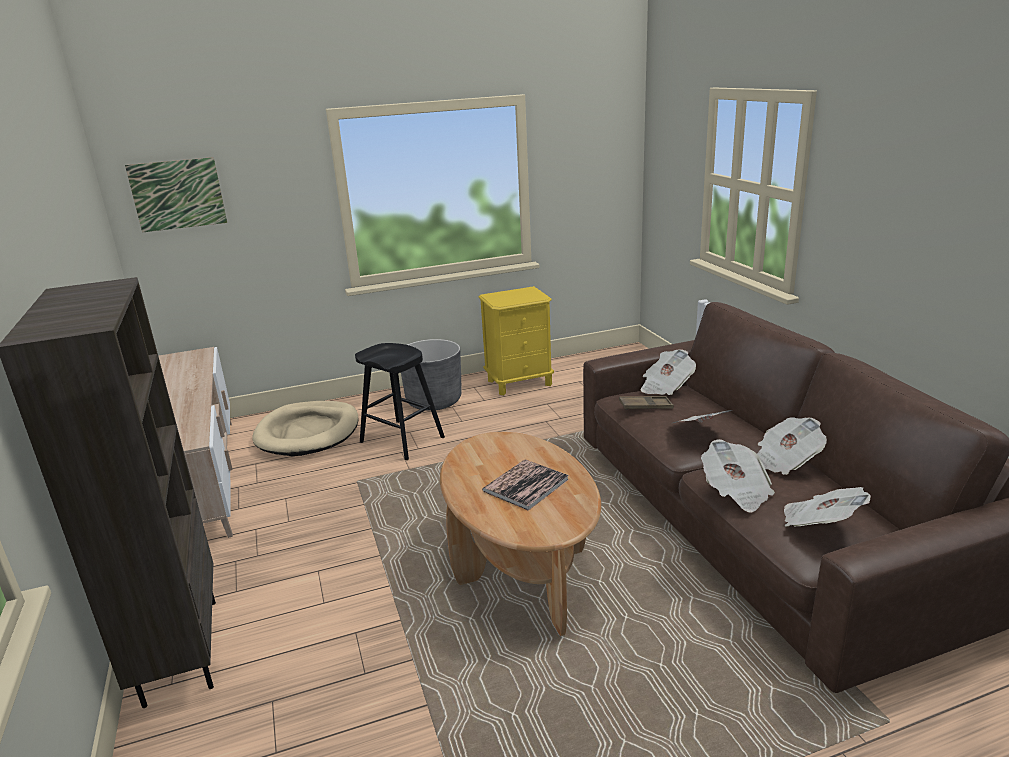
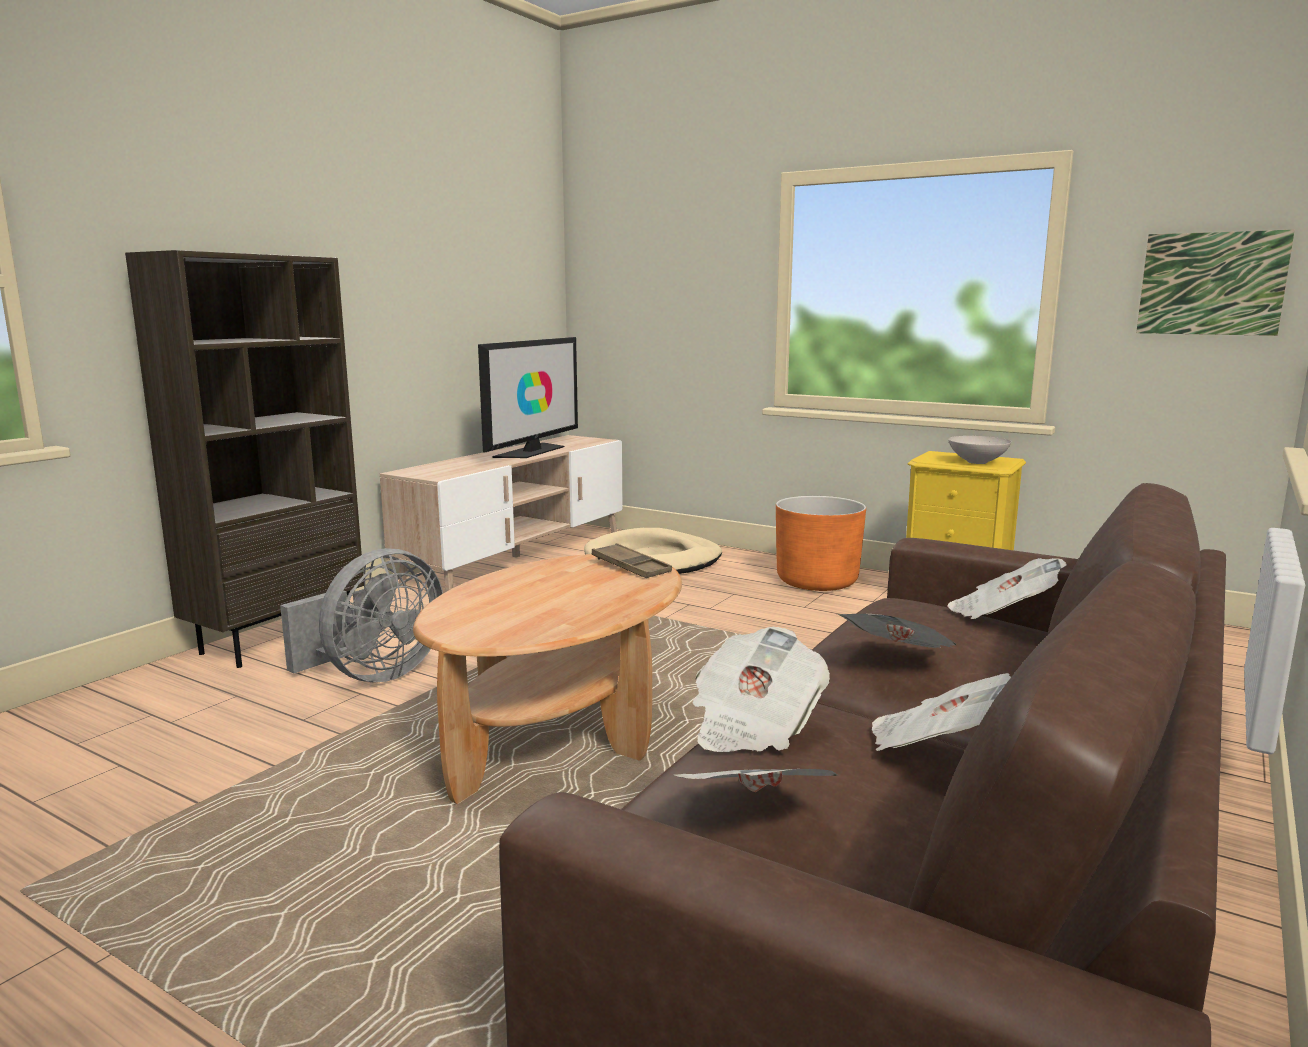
camera: 50 degrees right, 10 degrees down
(177, 194) = (622, 265): picture -> picture (1211, 283)
(183, 384) = (532, 451): none -> television
(331, 617) = (374, 675): none -> grey fan
(402, 439) = (712, 596): black stool -> none
(434, 401) = (817, 582): grey planter -> orange planter
(526, 296) = (978, 462): none -> white bowl
(526, 485) = (552, 598): book -> none
(645, 406) = (902, 615): brown tray -> brown tray (631, 567)

